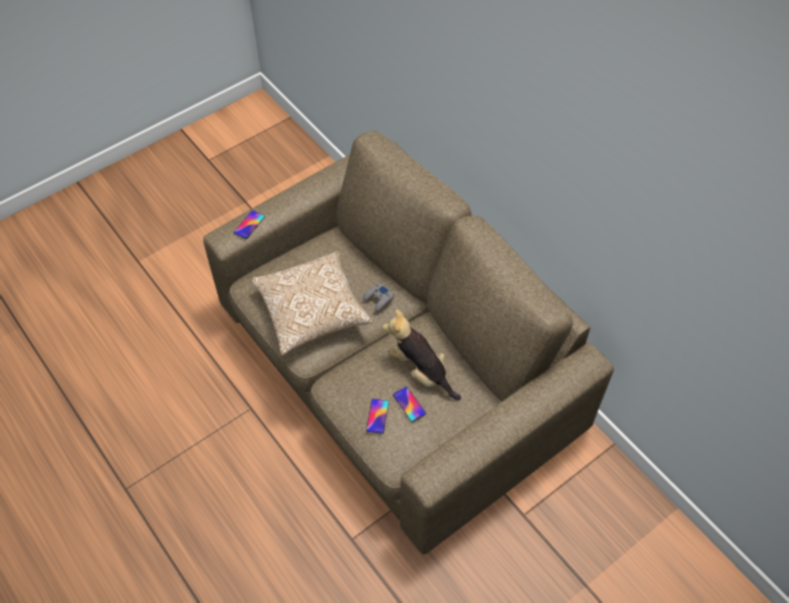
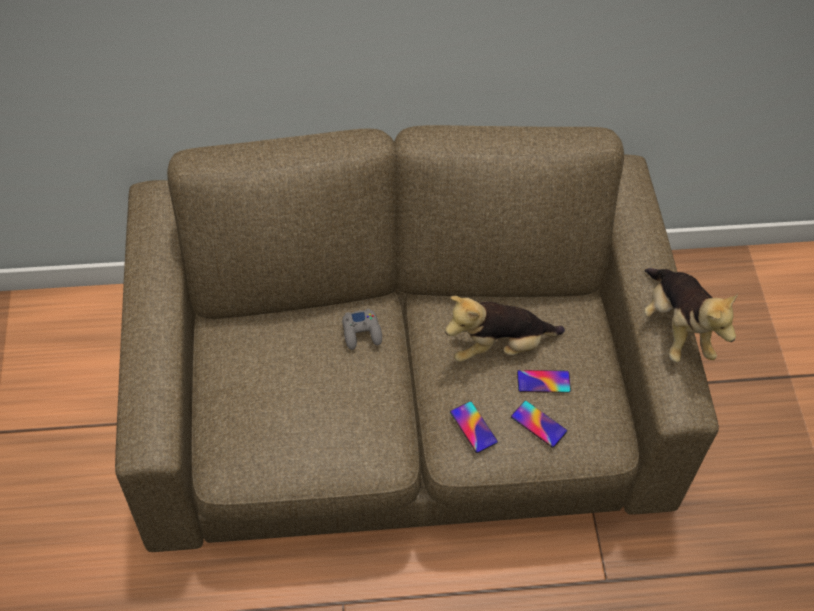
camera: 60 degrees left, 0 degrees up
(249, 225) = (152, 401): phone -> phone (473, 427)
(312, 311) = (327, 414): pillow -> none
(483, 447) = (676, 328): none -> plush toy

